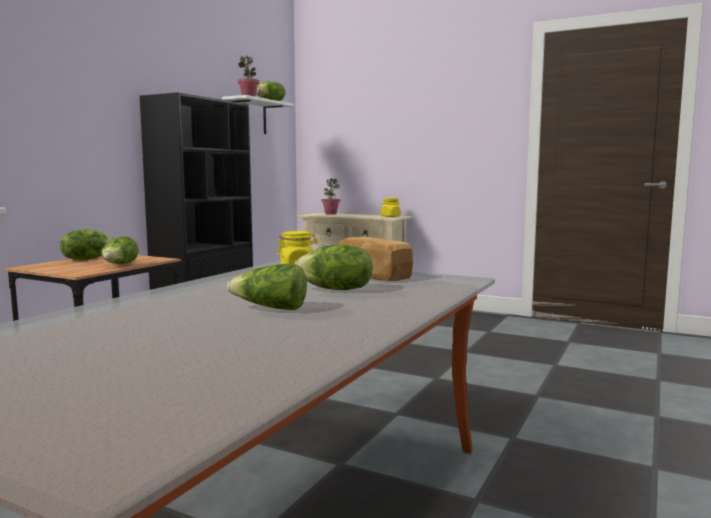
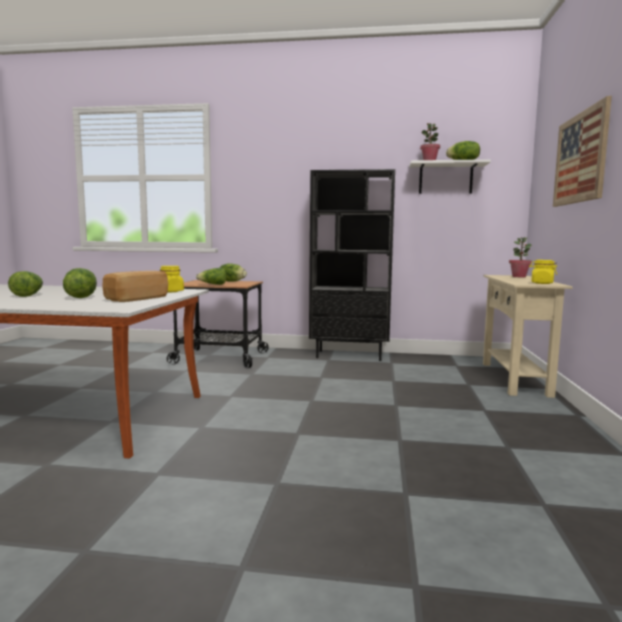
camera: 70 degrees right, 0 degrees up
(400, 118) = (580, 158): none -> picture

